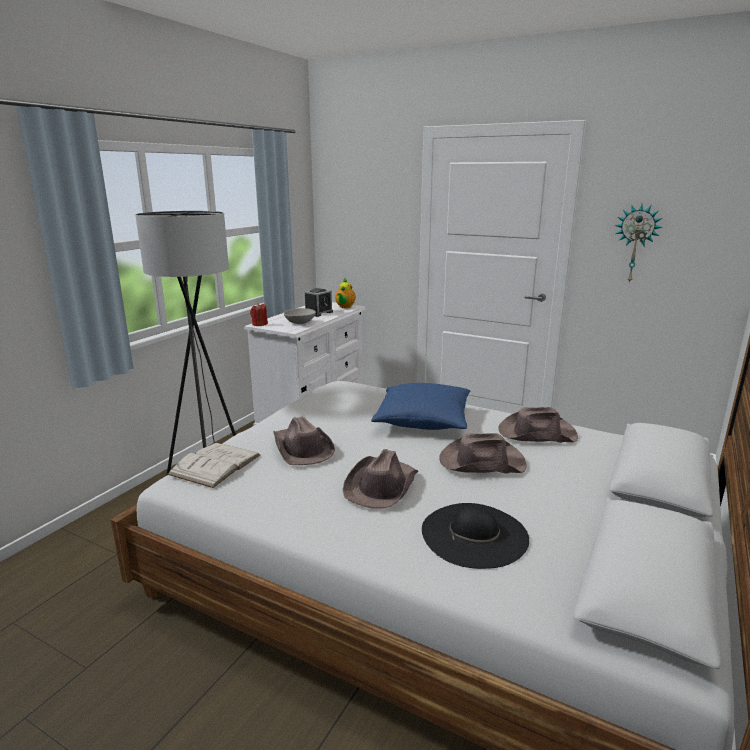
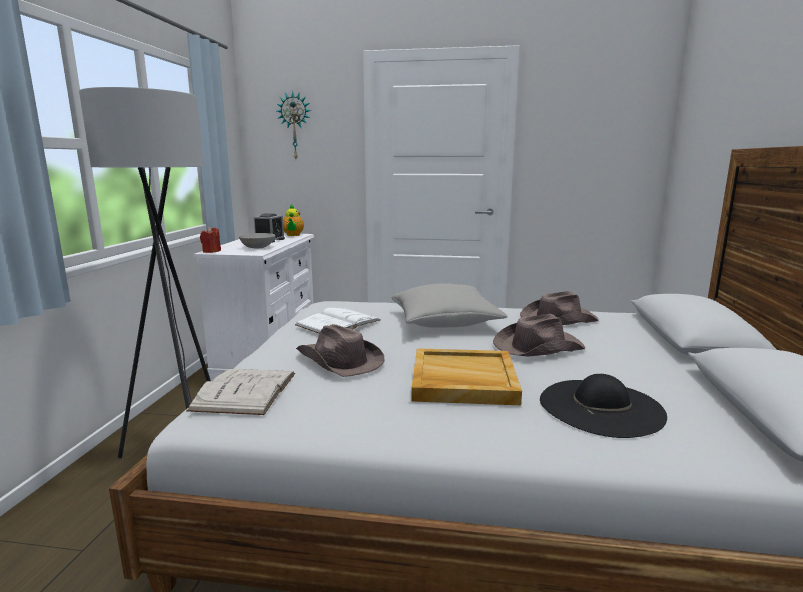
camera: 20 degrees left, 5 degrees down
(329, 409) = (338, 322): none -> white book
(381, 485) = (462, 381): brown hat -> beige tray
(423, 421) = (444, 322): blue pillow -> grey pillow
(635, 244) = (570, 156): wall clock -> wall clock (295, 126)

